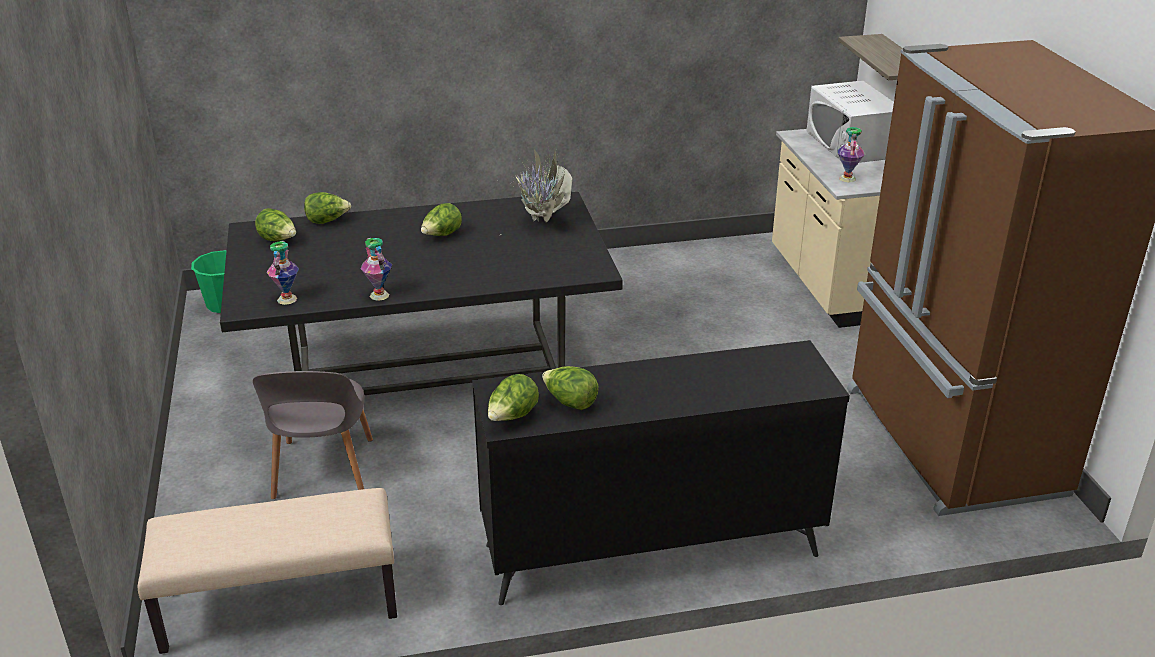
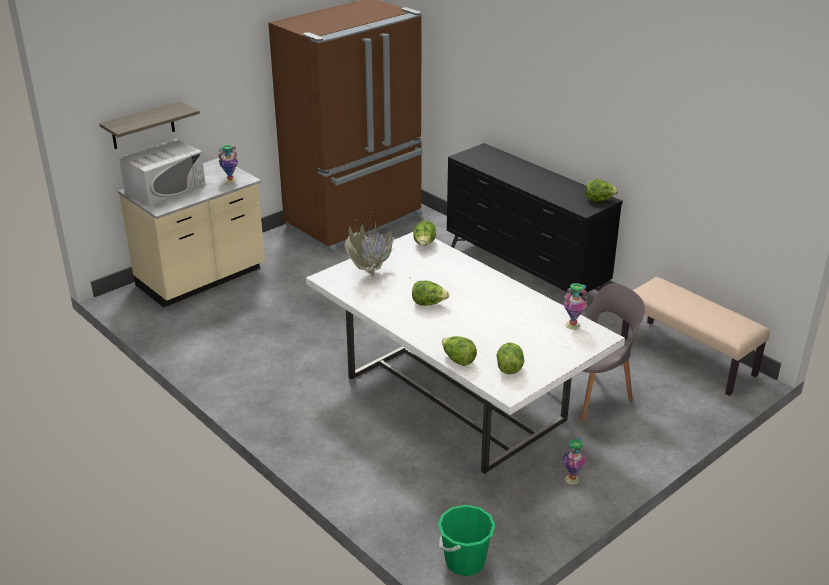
camera: 120 degrees left, 0 degrees up
(380, 295) = (527, 295): vase -> vase (571, 479)
(426, 374) = (456, 399): black dining table -> white dining table
(570, 402) = (570, 191): lettuce -> lettuce (424, 244)

